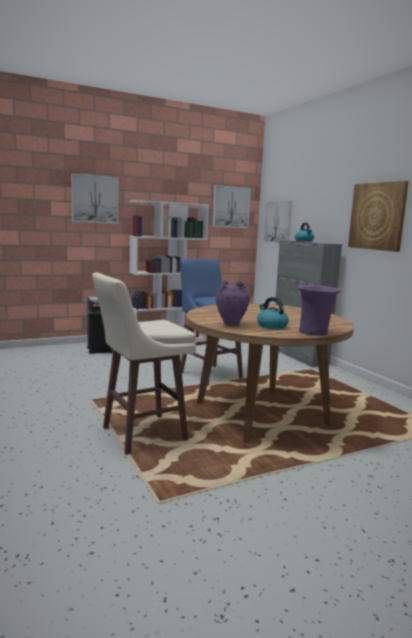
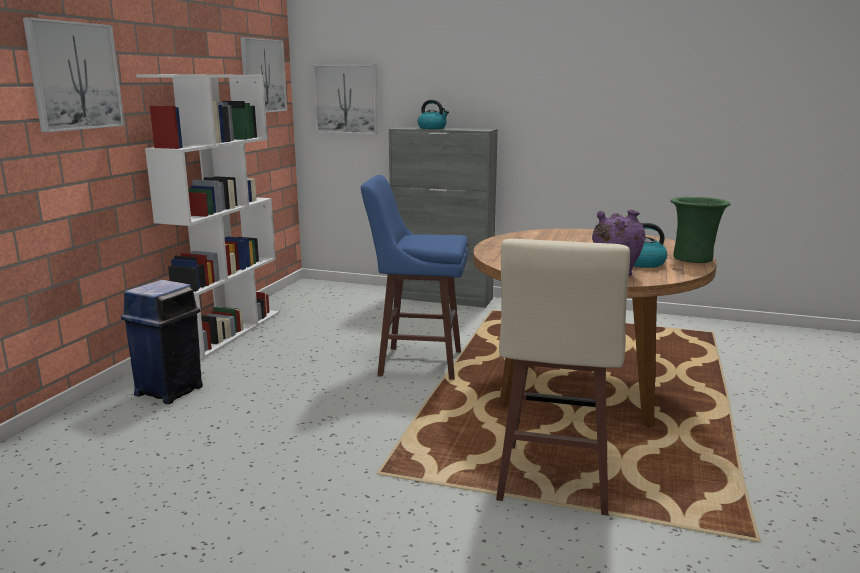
camera: 45 degrees left, 5 degrees up
(314, 332) = (692, 258): purple vase -> green vase
(377, 216) = (554, 89): picture -> none

